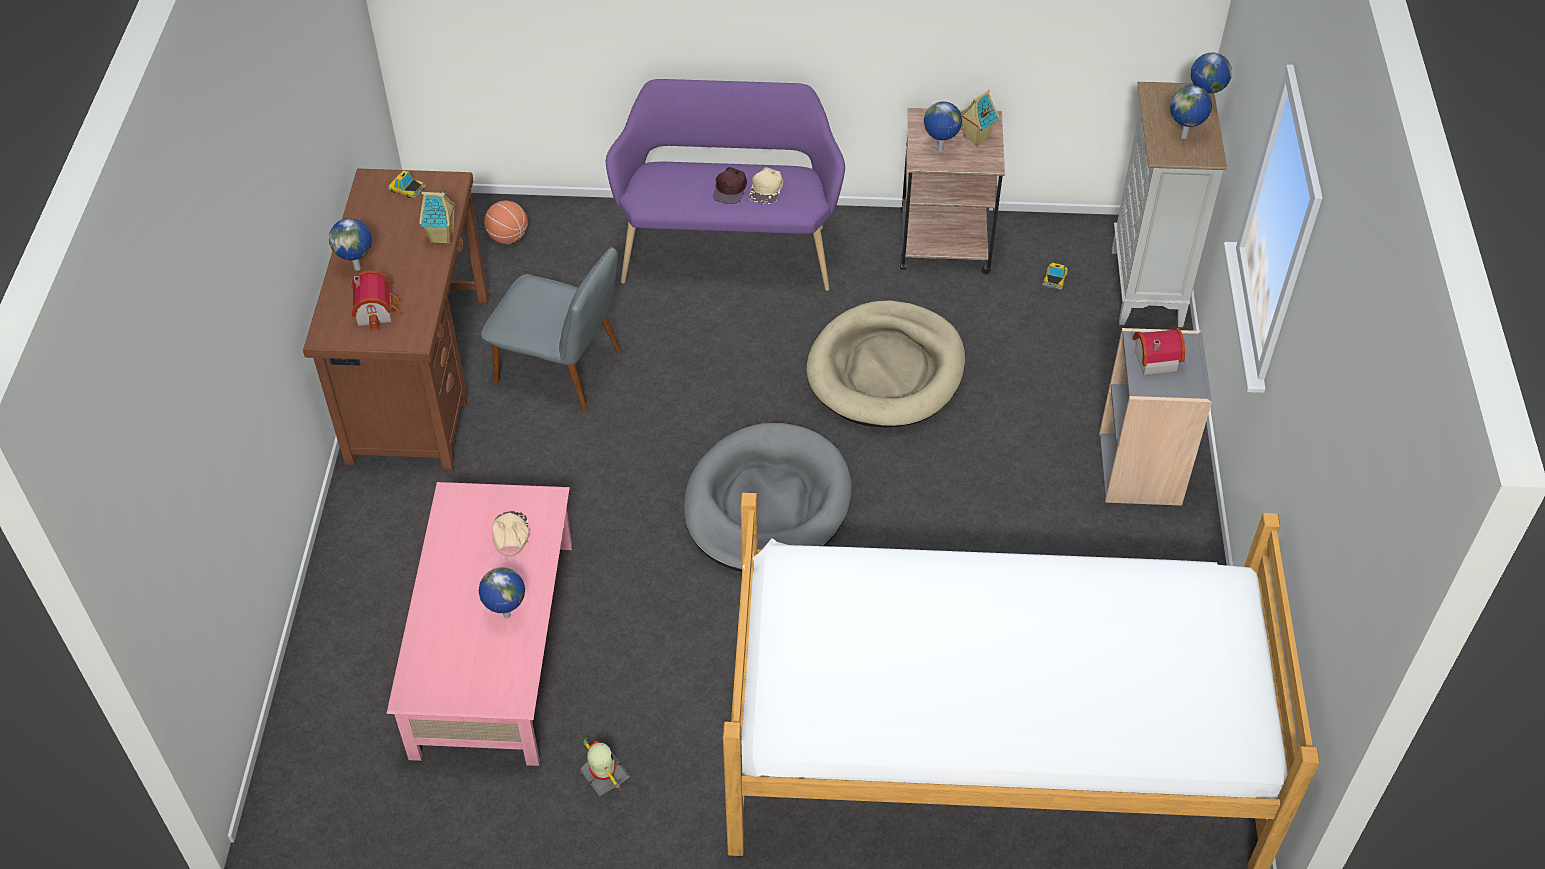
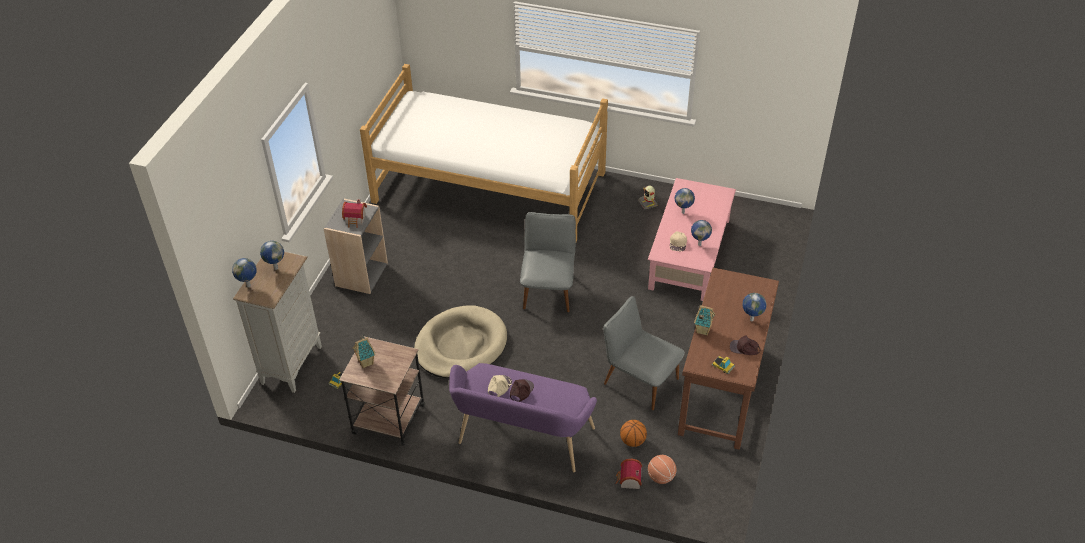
camera: 165 degrees left, 5 degrees down
(371, 220) = (744, 348): none -> brown cap
(377, 310) = (739, 293): toy house -> toy house (628, 481)
(558, 276) = (632, 441): none -> basketball
(767, 504) = (548, 291): grey dog bed -> grey chair
(940, 149) = (392, 358): globe -> globe (699, 244)

